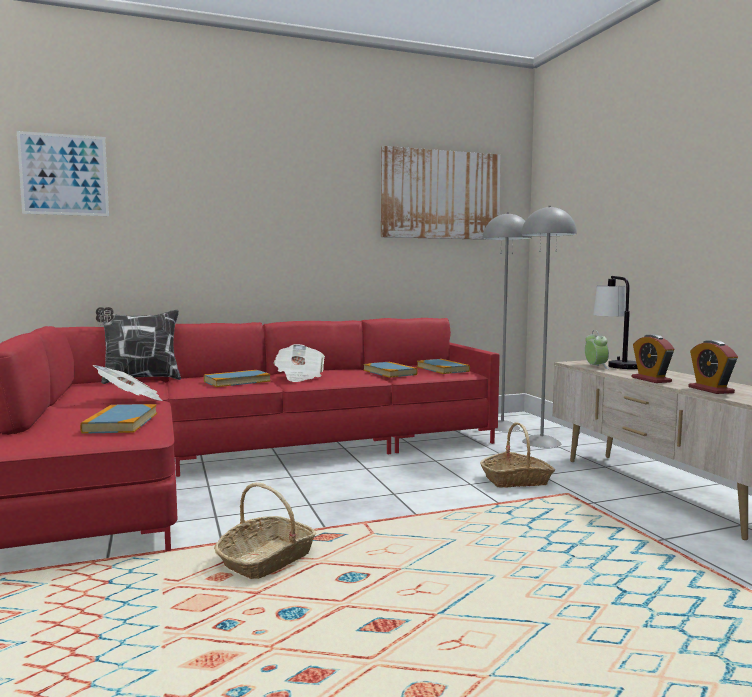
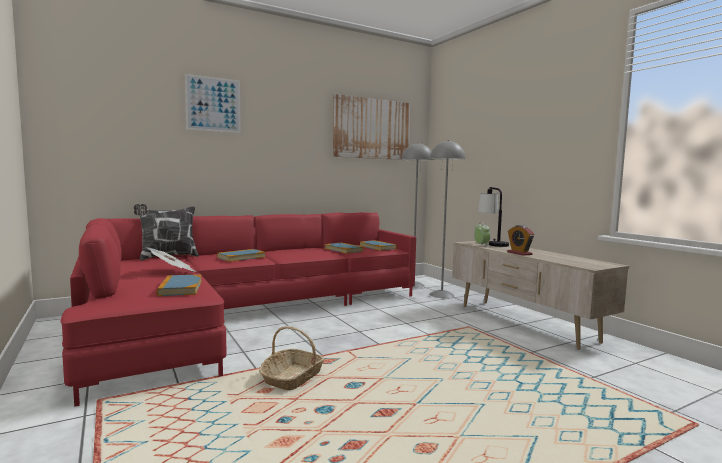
camera: 10 degrees left, 0 degrees up
(64, 174) = (107, 105): picture -> picture (213, 104)
(299, 377) = (283, 254): newspaper -> none
(516, 480) = (434, 319): basket -> none
(710, 390) = (557, 259): alarm clock -> none

